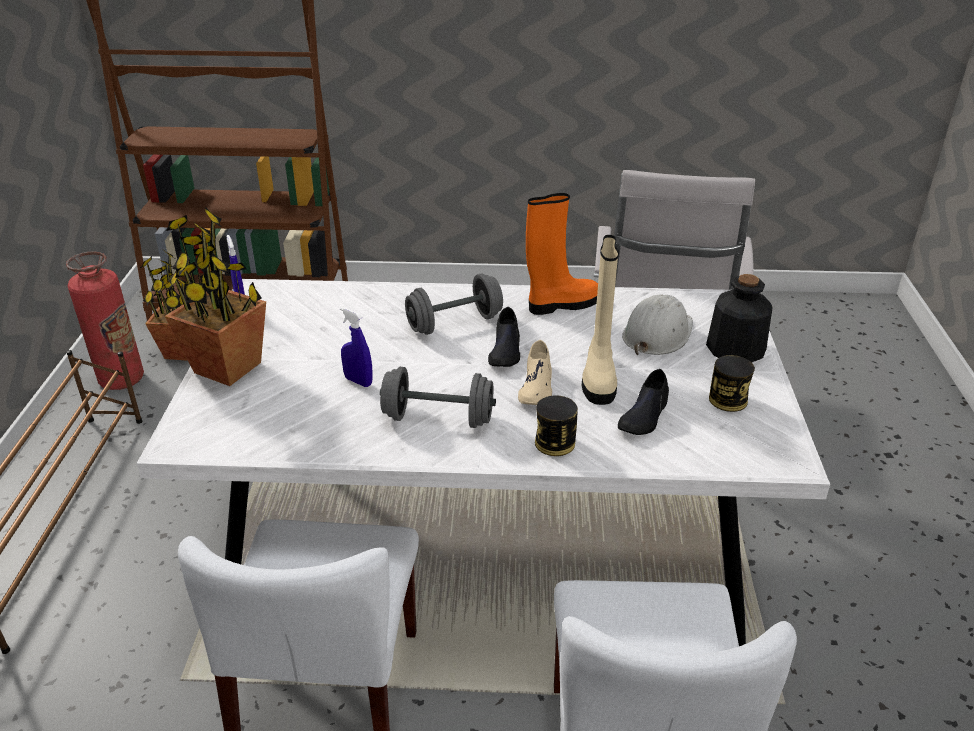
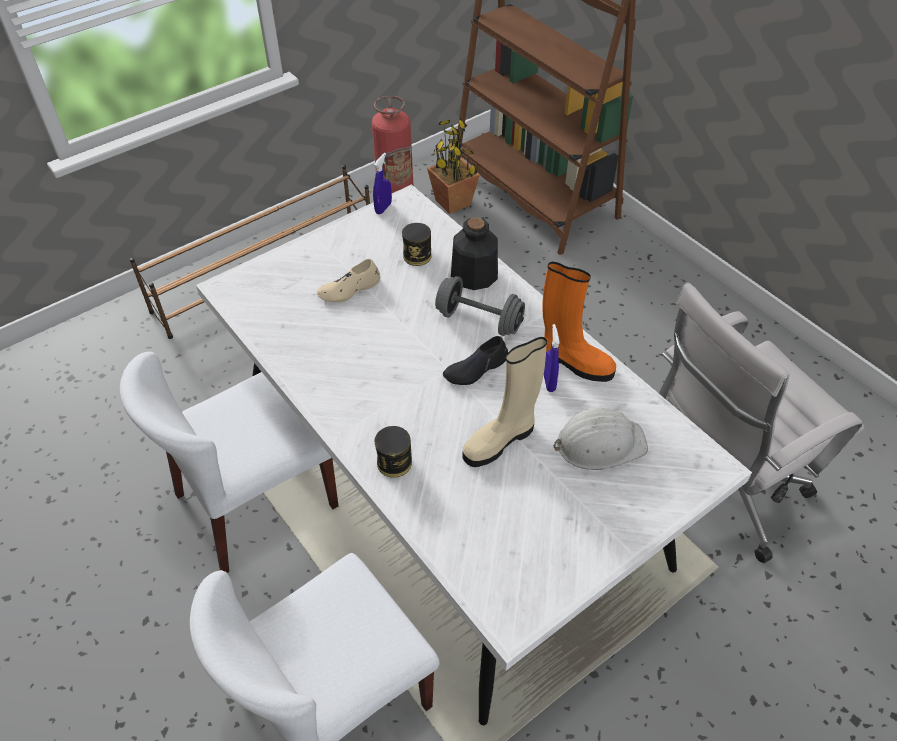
camera: 50 degrees right, 15 degrees up
(228, 368) = (313, 253): potted plant -> none
(358, 381) = (360, 319): blue spray bottle -> blue spray bottle (549, 382)
(438, 418) = (361, 385): grey dumbbell -> none
(536, 386) = (450, 413): beige shoe -> beige shoe (349, 289)
(644, 416) = (477, 496): black shoe -> none
(728, 400) = (553, 538): can -> can (417, 256)
(735, 349) = (635, 507): bottle -> bottle (473, 274)

